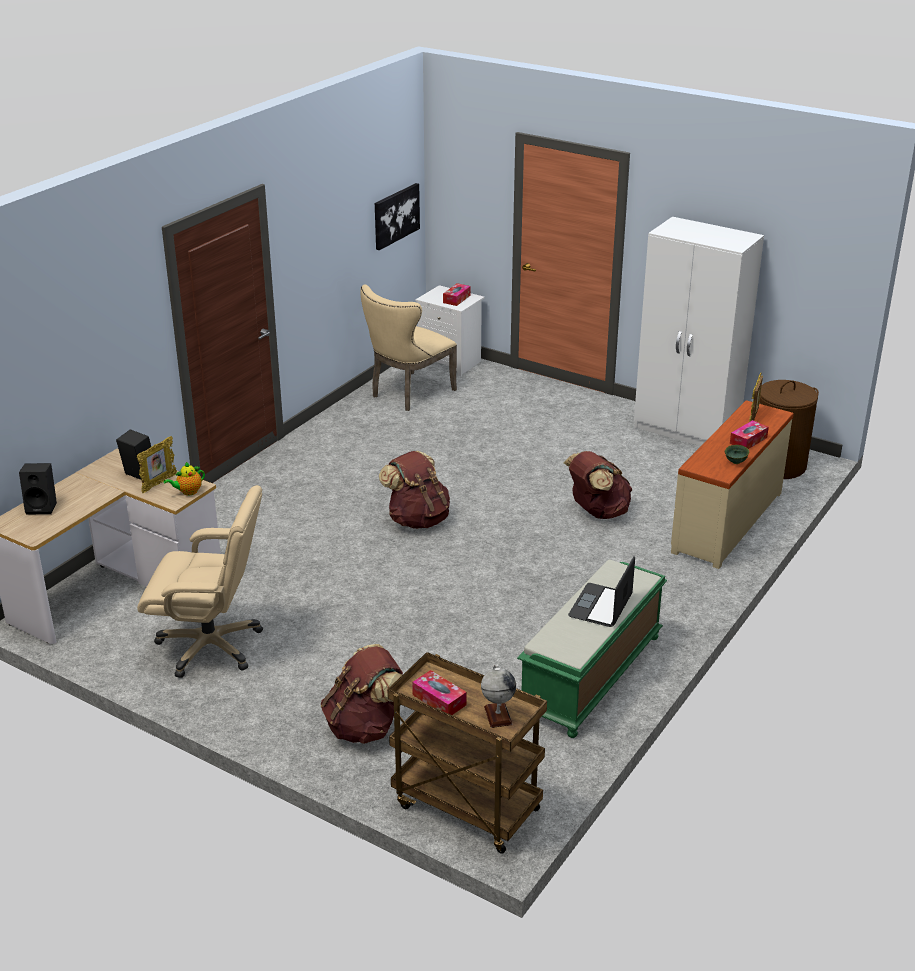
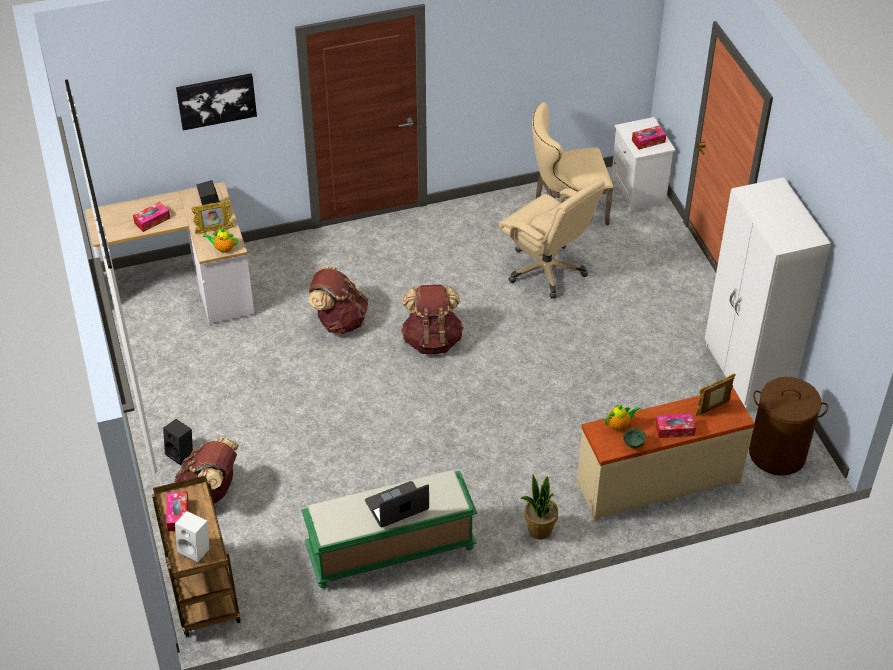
camera: 40 degrees right, 15 degrees up
(42, 507) = (130, 212): black speaker -> black speaker (181, 453)
(78, 503) = (152, 220): none -> tissue box
(211, 646) = (191, 369): beige office chair -> beige office chair (547, 270)
(396, 215) = (611, 45): picture -> picture (216, 100)
(497, 715) = (196, 549): globe -> white speaker
(597, 512) = (569, 411): brown backpack -> brown backpack (339, 321)
(688, 596) = (539, 530): none -> potted plant
(706, 456) = (619, 425): none -> teapot

